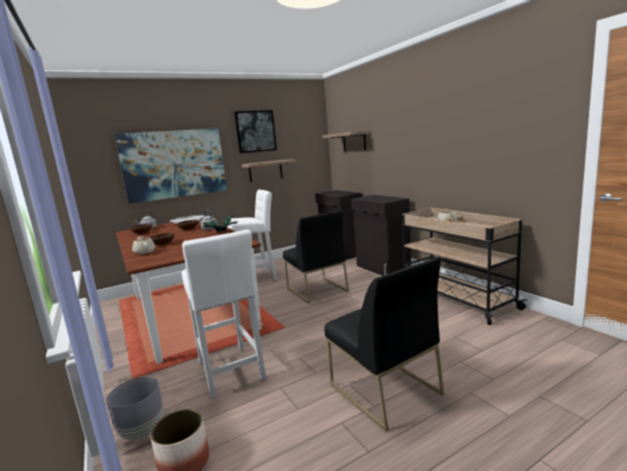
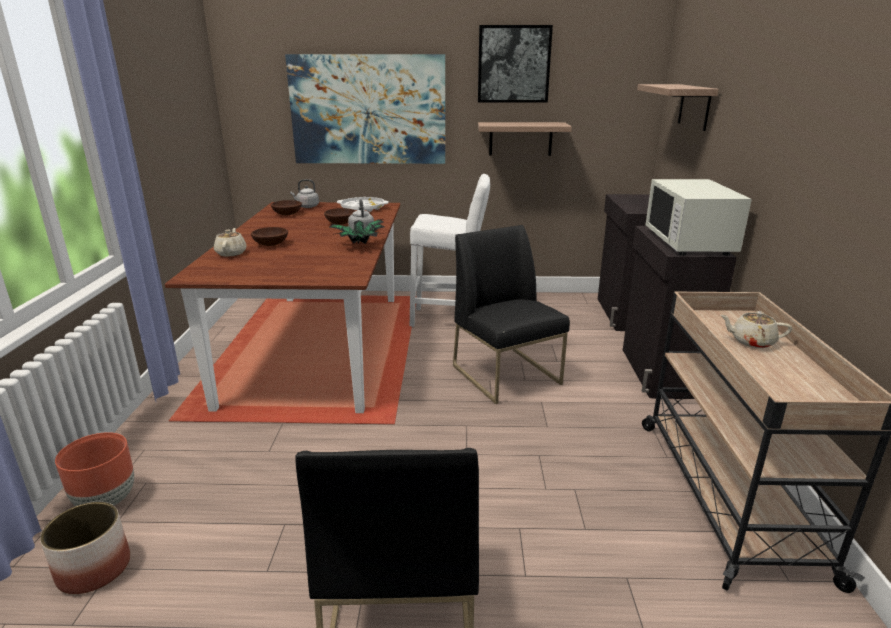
camera: 30 degrees right, 10 degrees up
(142, 431) = (107, 500): grey planter -> brown planter
(231, 372) = (261, 466): white stool -> none
(316, 290) = (507, 375): black chair -> black chair turned 150 degrees clockwise
(383, 198) = (689, 242): none -> white microwave

